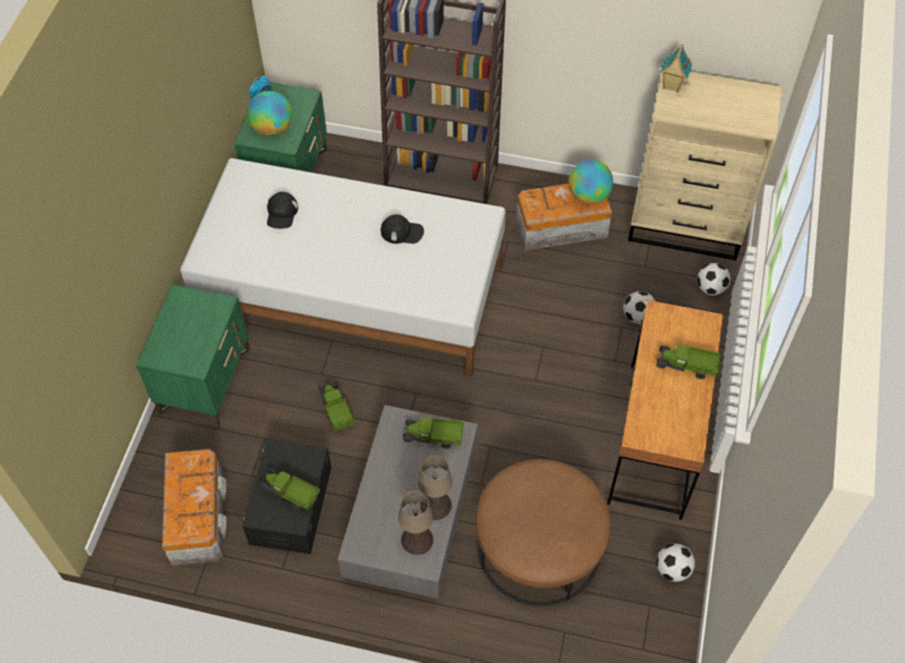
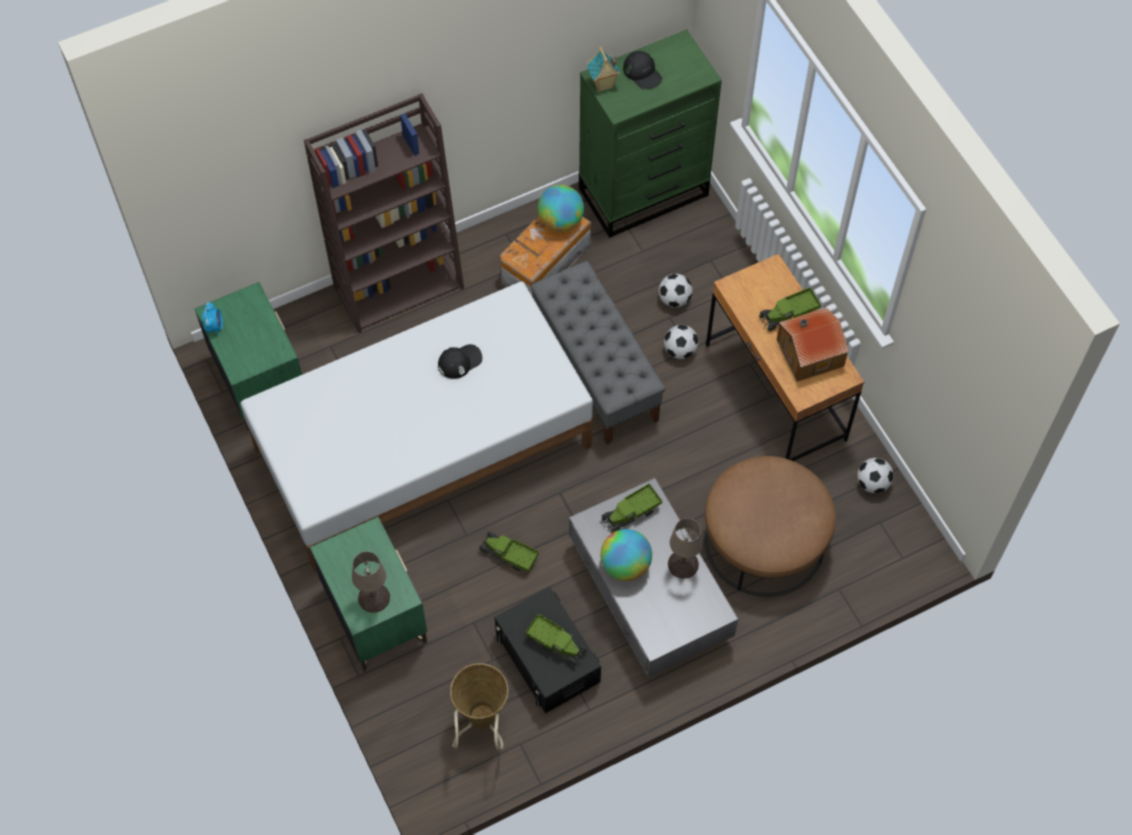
camera: 40 degrees left, 5 degrees up
(198, 515) = (481, 724): storage box -> basket
(272, 128) = (252, 347): globe -> globe (625, 565)
(282, 213) = (341, 417): black cap -> black cap (642, 73)
(290, 493) = (556, 643): toy truck -> toy truck turned 135 degrees counterclockwise
(418, 539) = (694, 600): beige table lamp -> beige table lamp (374, 597)
(527, 325) = (595, 370): none -> grey bench
(676, 406) = (808, 352): none -> toy house
(686, 226) = (644, 192): beige dresser -> green dresser
(710, 288) = (709, 234): football -> football (680, 350)

